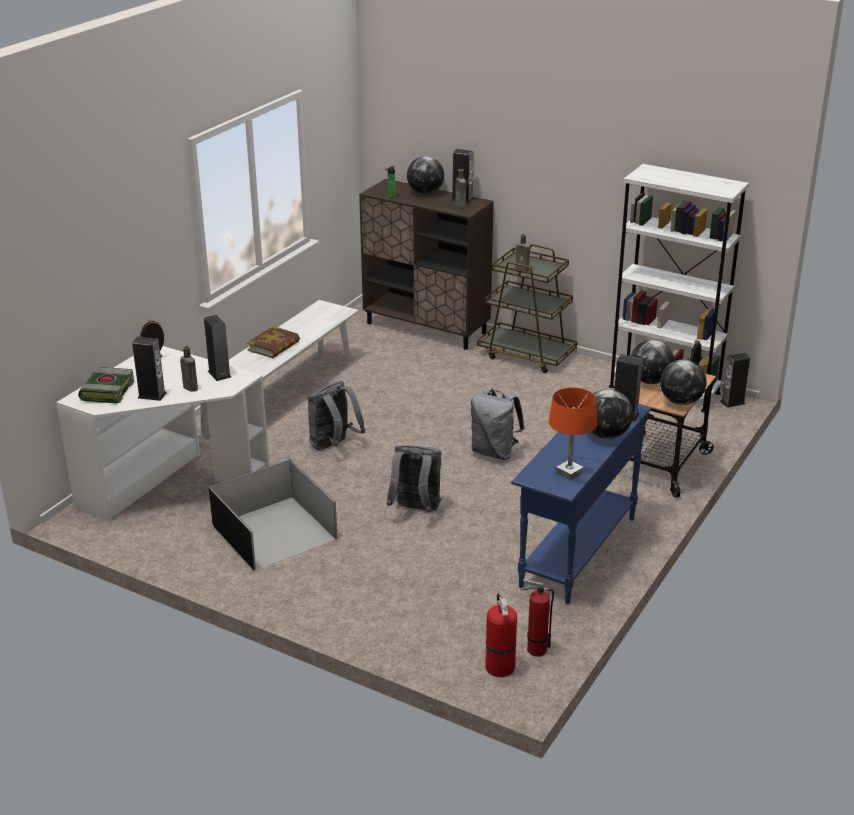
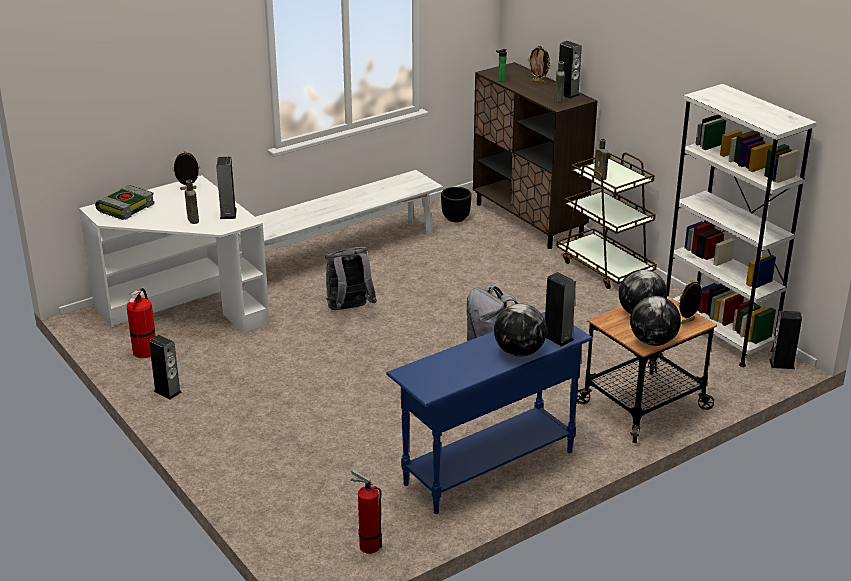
camera: 25 degrees right, 0 degrees up
(152, 395) = (157, 219): speaker -> speaker (167, 391)
(273, 532) = (232, 372): black storage box -> none
(274, 346) = (337, 203): book -> none
(359, 340) = (456, 218): none -> black planter
(415, 510) = (371, 386): grey backpack -> none
(425, 193) = (538, 81): globe -> picture frame
(499, 666) = (322, 550): fire extinguisher -> fire extinguisher (145, 350)
(569, 472) = (447, 378): orange table lamp -> none

